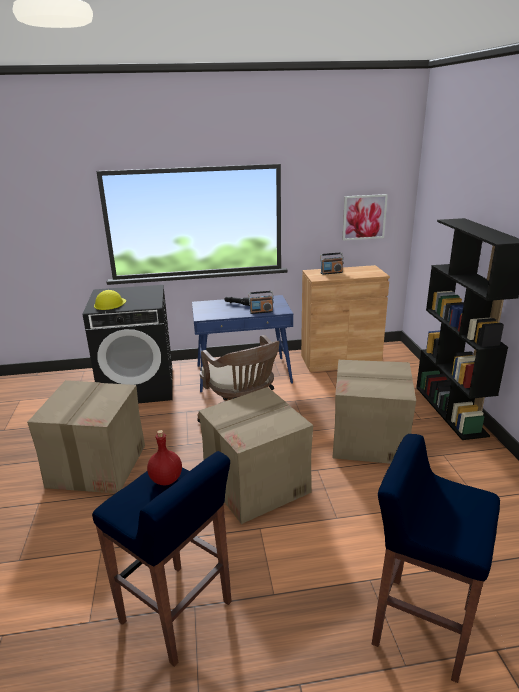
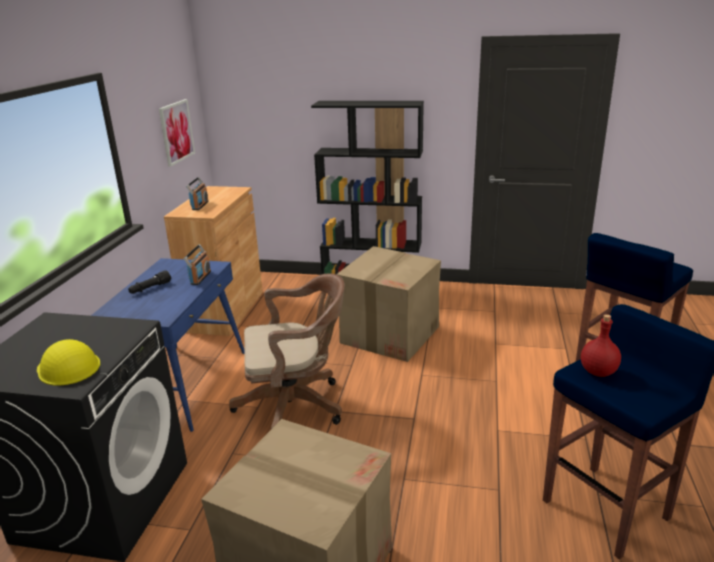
camera: 70 degrees left, 0 degrees up
(257, 483) = (426, 418): cardboard box -> none

